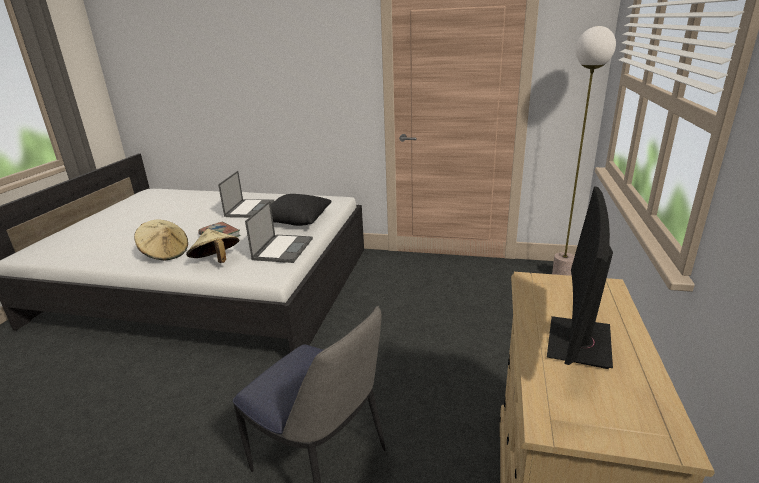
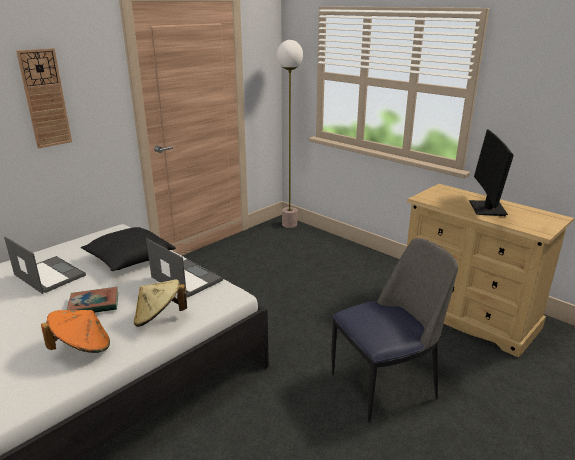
camera: 60 degrees left, 0 degrees up
(165, 253) = (82, 348): beige hat -> orange hat
(304, 73) = (45, 98): none -> wall clock
(579, 343) = (487, 208): monitor -> monitor turned 45 degrees clockwise

